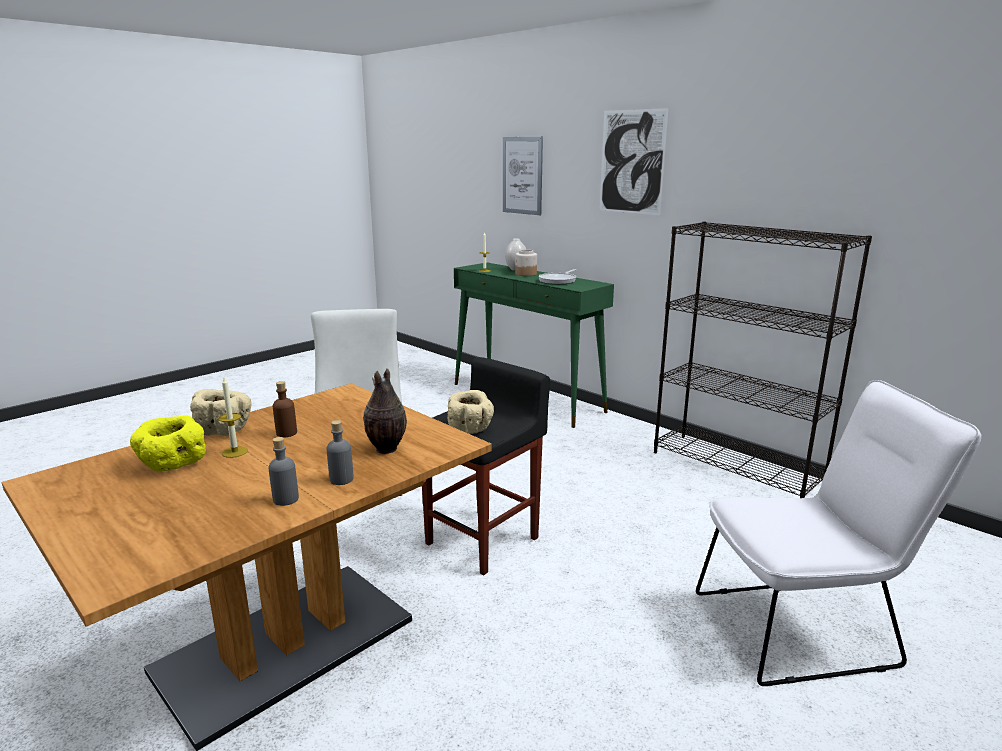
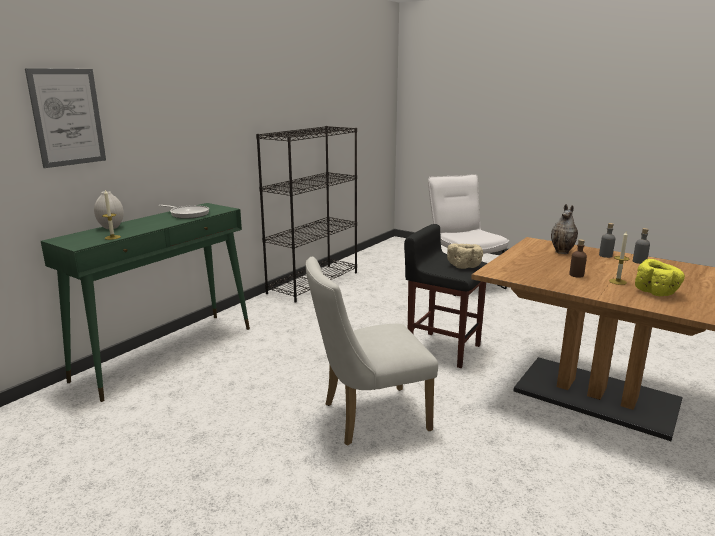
camera: 100 degrees left, 0 degrees up
(224, 430) = (597, 291): beige bowl -> none
(525, 274) = (145, 223): jar -> none
(632, 162) = (195, 93): picture -> none

